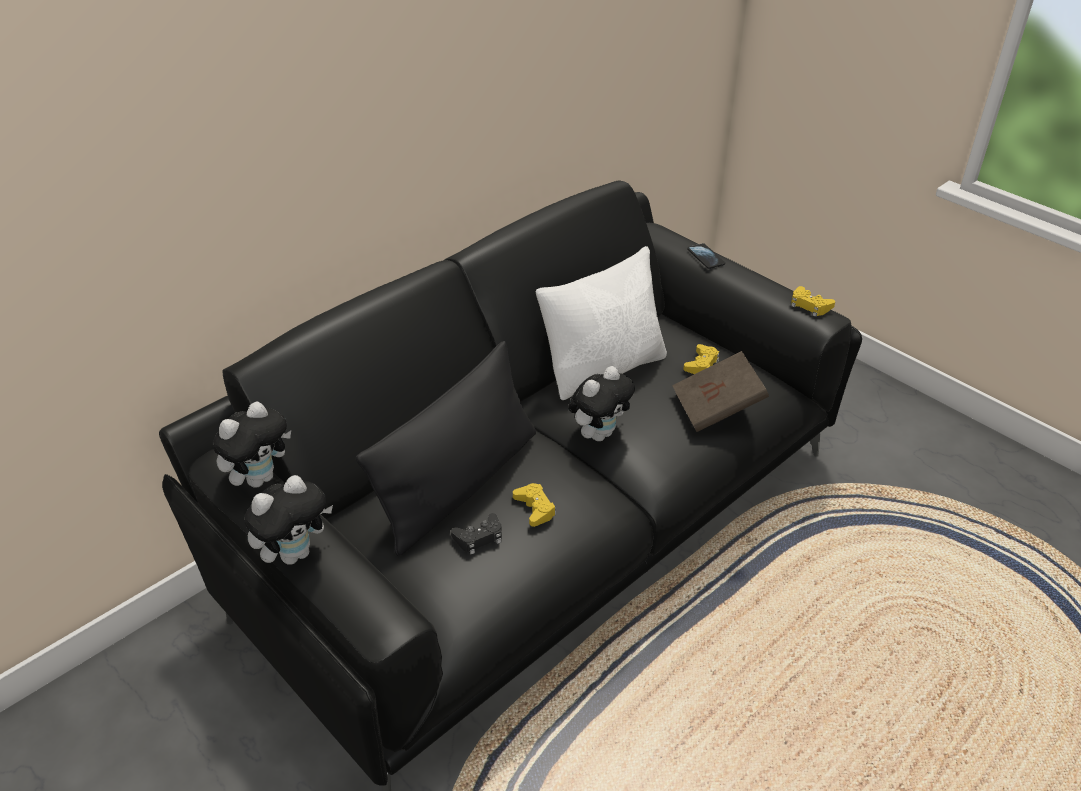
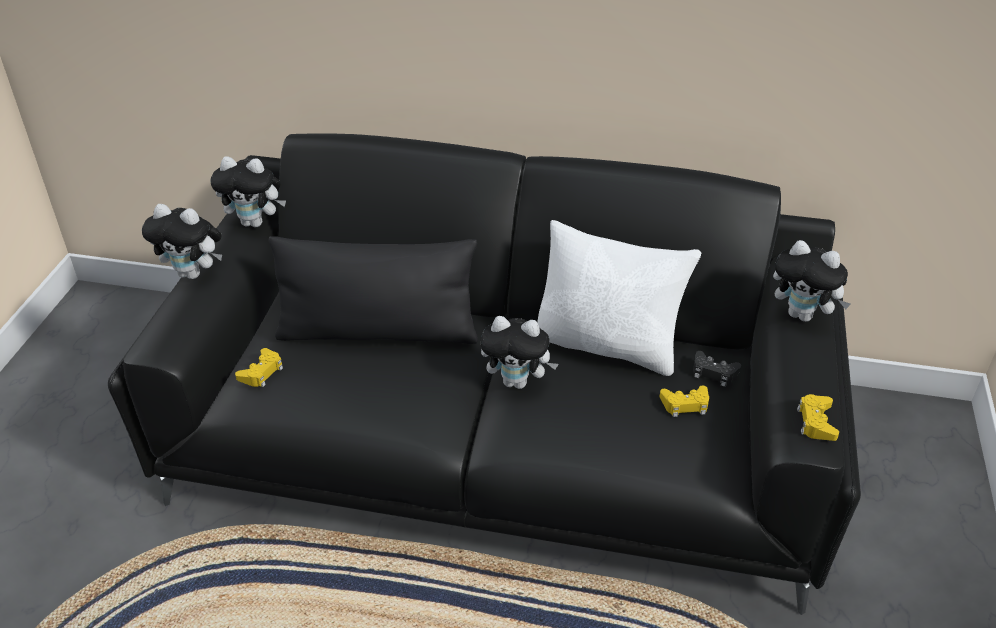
camera: 55 degrees right, 0 degrees up
(479, 538) = (327, 370): black game controller -> black game controller (714, 372)
(535, 508) = (386, 385): yellow game controller -> yellow game controller (261, 372)
(705, 257) = (803, 315): phone -> plush toy
(717, 408) = (630, 442): brown book -> none

